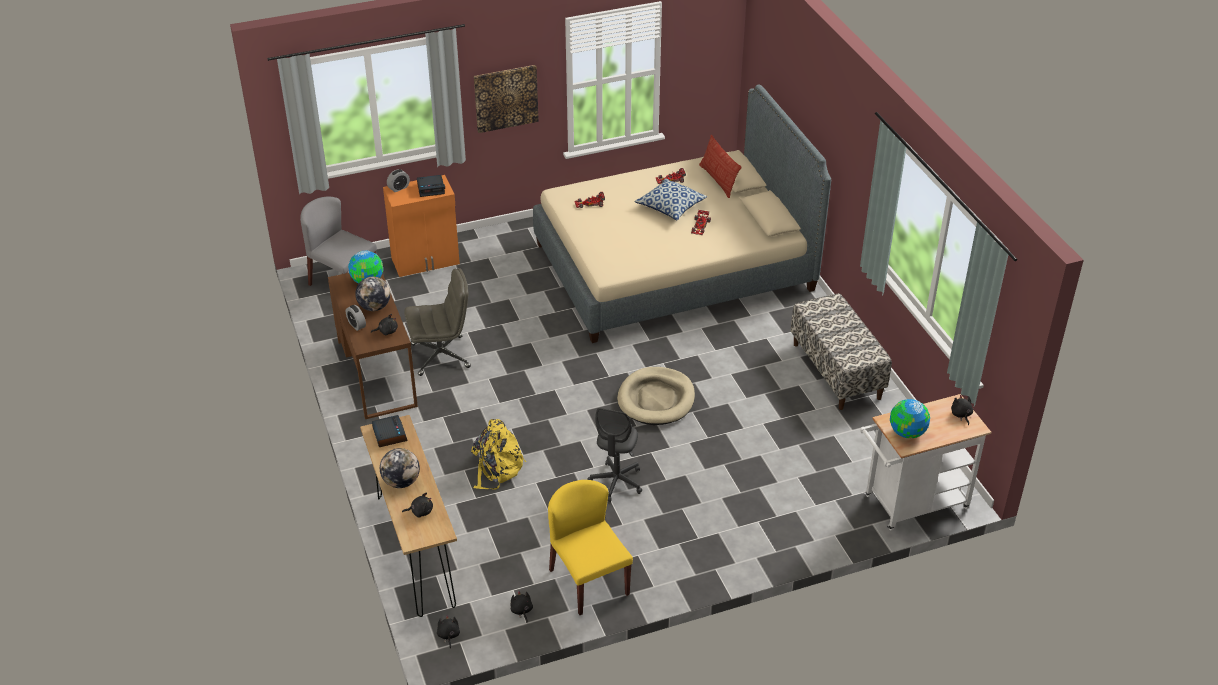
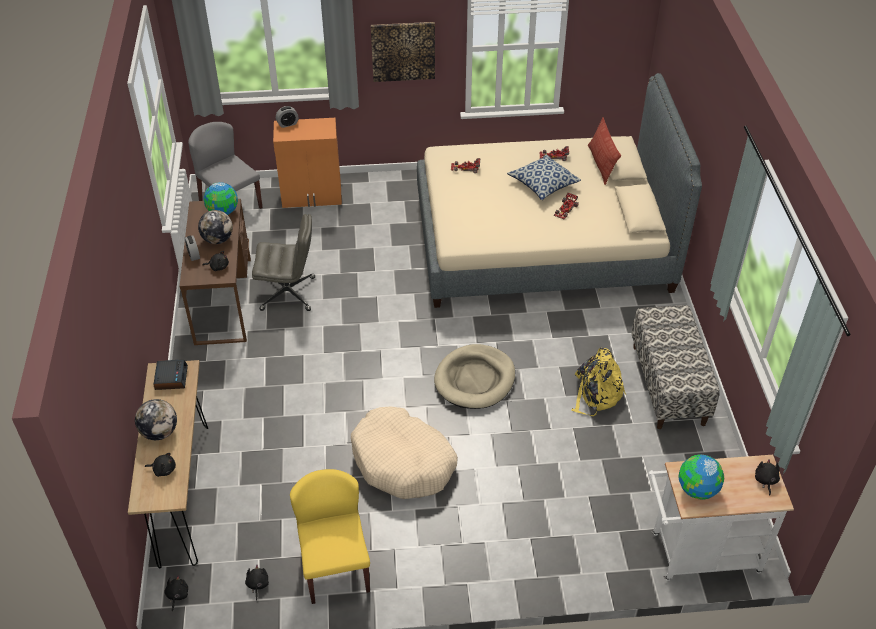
camera: 15 degrees right, 5 degrees up
(431, 188) = (317, 129): alarm clock -> none
(496, 468) = (294, 422): yellow backpack -> yellow backpack (596, 394)
(616, 482) = (403, 462): grey office chair -> beige dog bed

